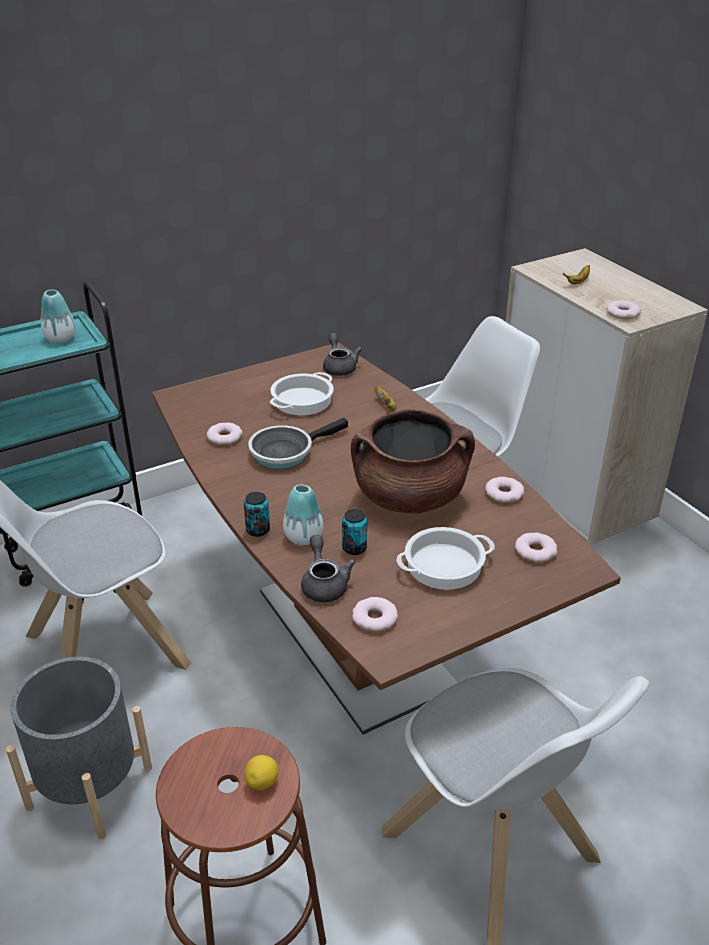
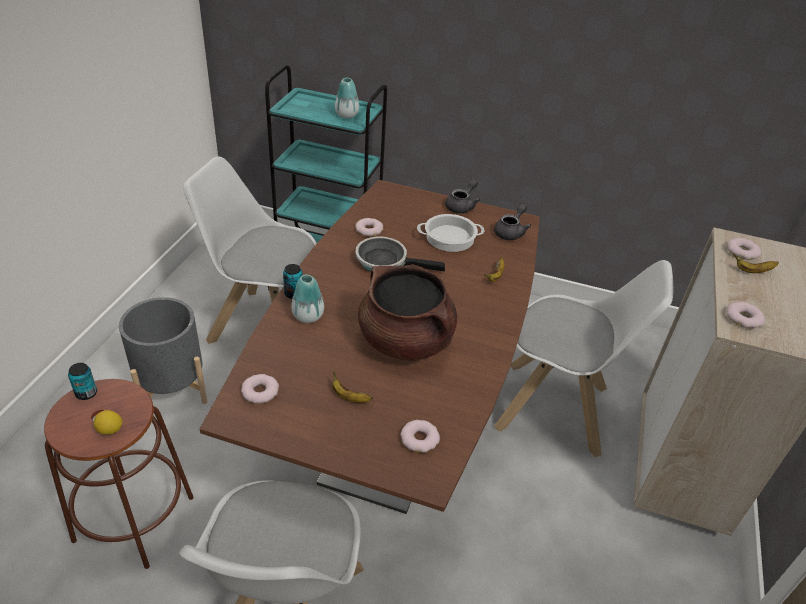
camera: 45 degrees right, 5 degrees up
(324, 584) = (271, 350): grey teapot -> grey teapot (462, 206)
(354, 548) = (321, 344): can -> can (86, 393)
(444, 566) = (349, 397): cooking pot -> banana
(504, 493) = (469, 387): donut -> donut (742, 252)

